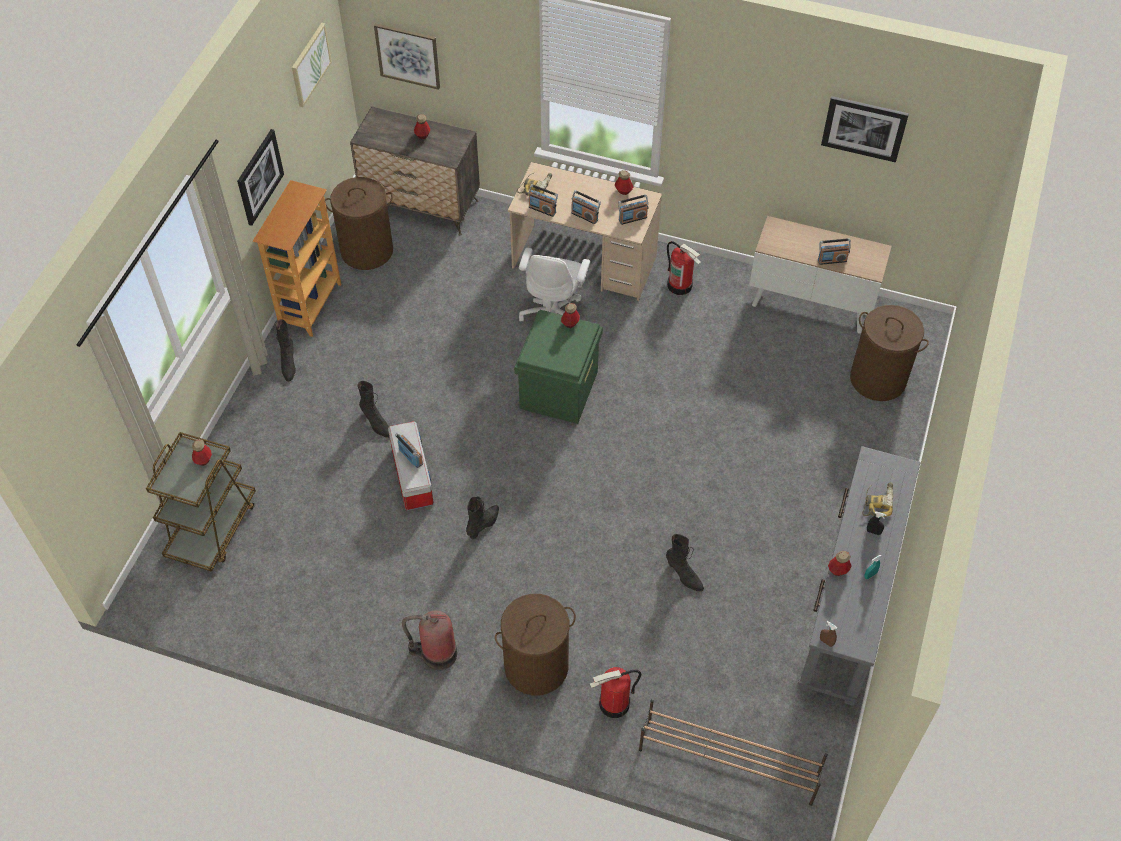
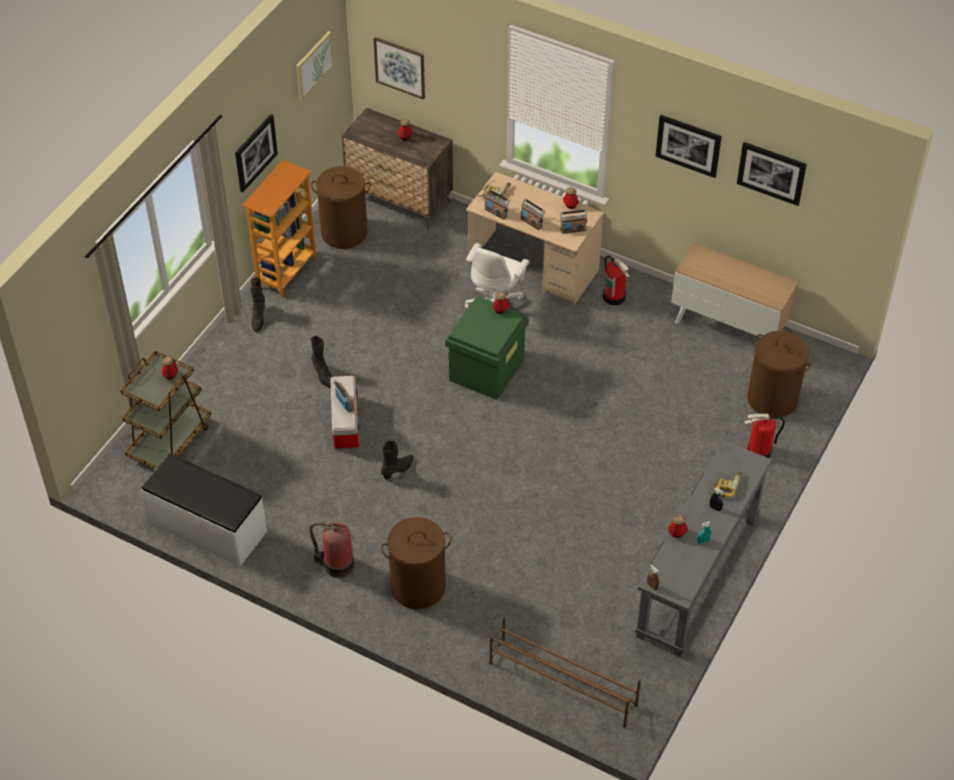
camera: 10 degrees right, 5 degrees down
(276, 631) = (207, 528): none -> white bench
(614, 704) = (477, 625): fire extinguisher -> fire extinguisher (759, 451)
(684, 575) = (560, 534): black boot -> none
(762, 107) = (688, 145): none -> picture
(832, 260) = (741, 287): radio -> none

